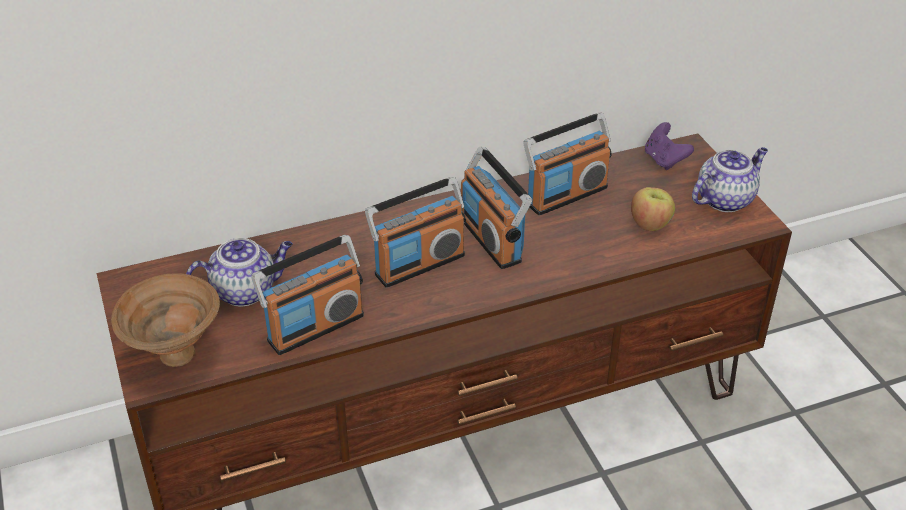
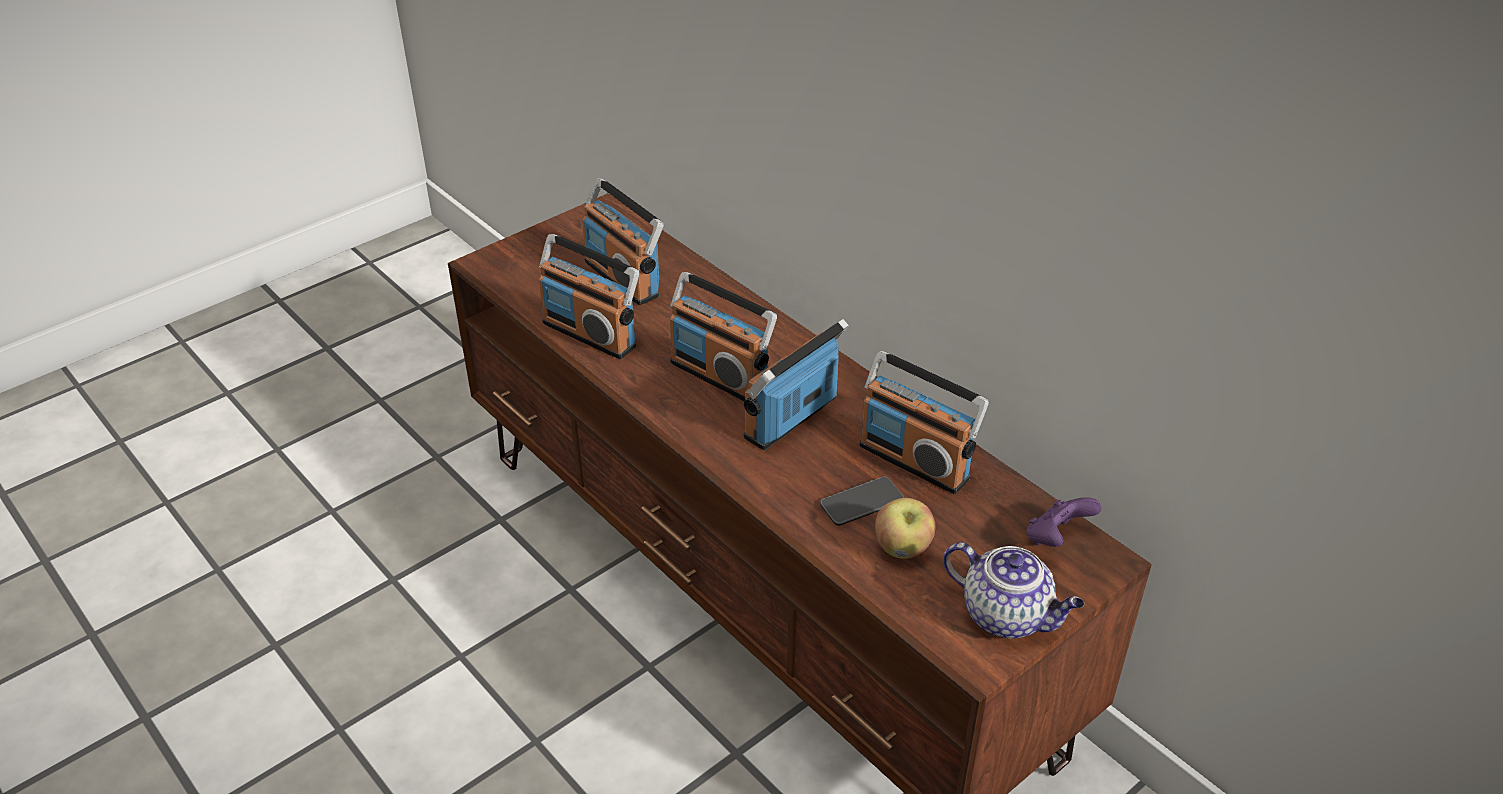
camera: 70 degrees right, 0 degrees up
(176, 357) = (518, 267): brown bowl -> none
(245, 291) = (623, 278): teapot -> radio
(598, 230) = (861, 502): none -> phone

